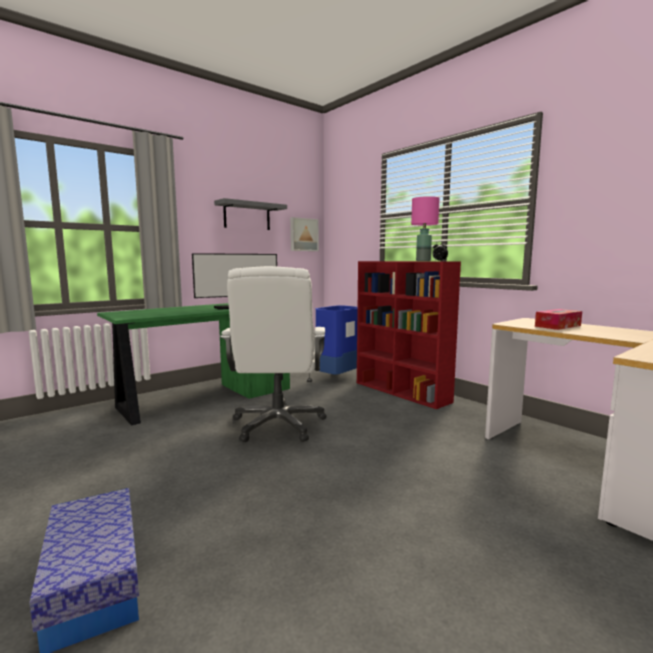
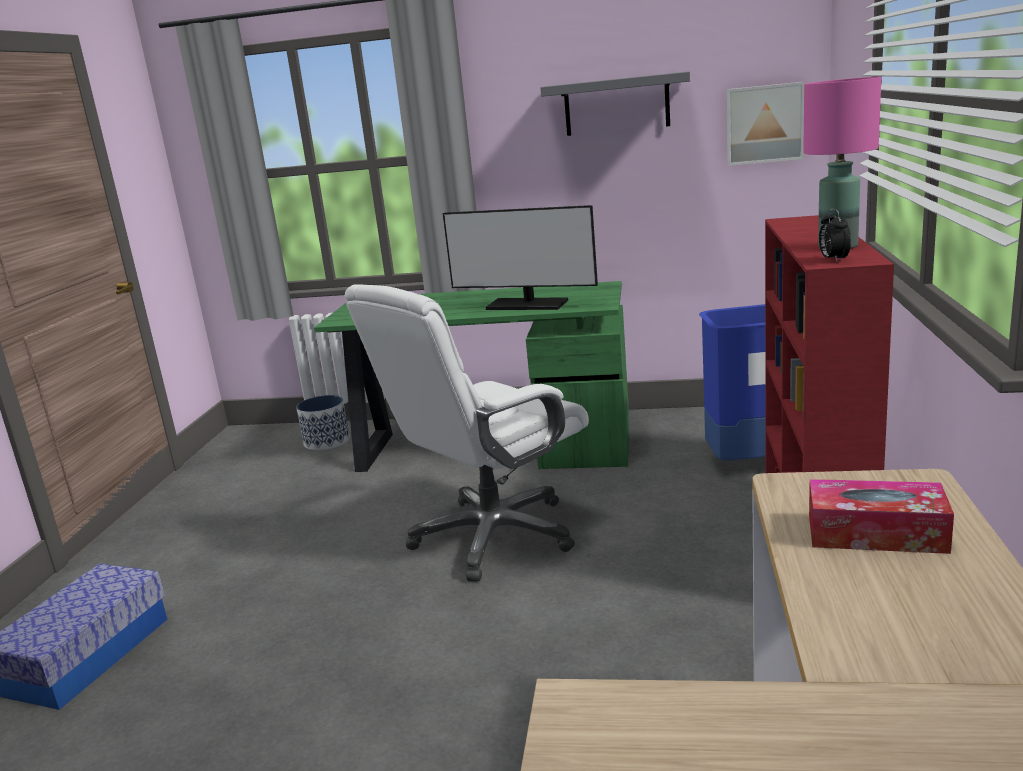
camera: 50 degrees right, 10 degrees up
(74, 419) = (327, 442): none -> planter

